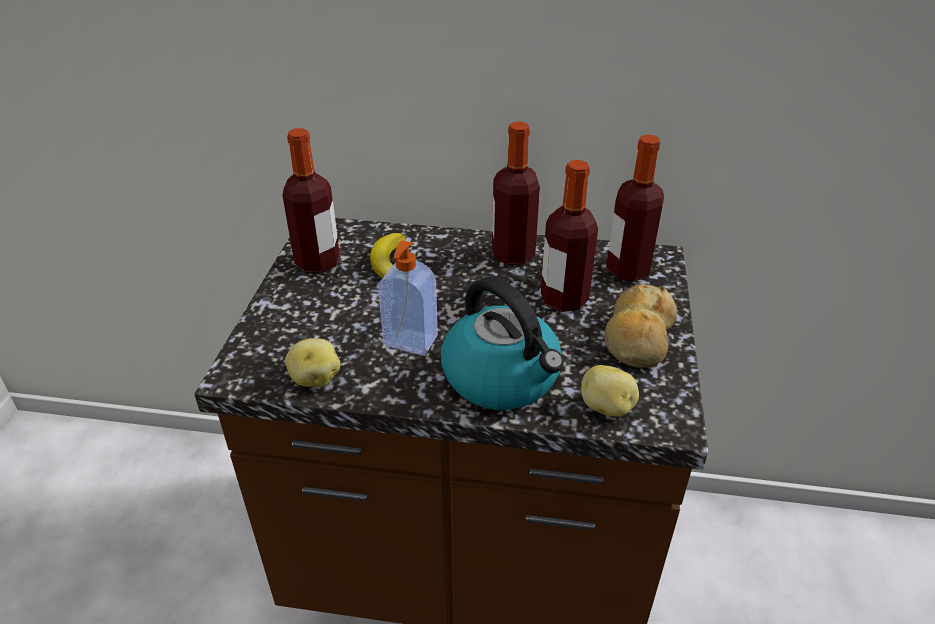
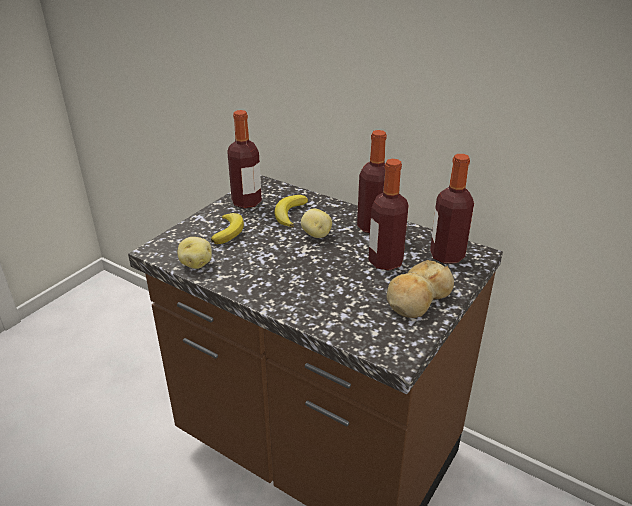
camera: 25 degrees right, 5 degrees down
(325, 313) = (229, 231): none -> banana
(410, 342) = (265, 260): soap dispenser -> none
(503, 377) = (306, 295): kettle -> none
(607, 408) = (360, 332): potato -> potato (316, 235)

